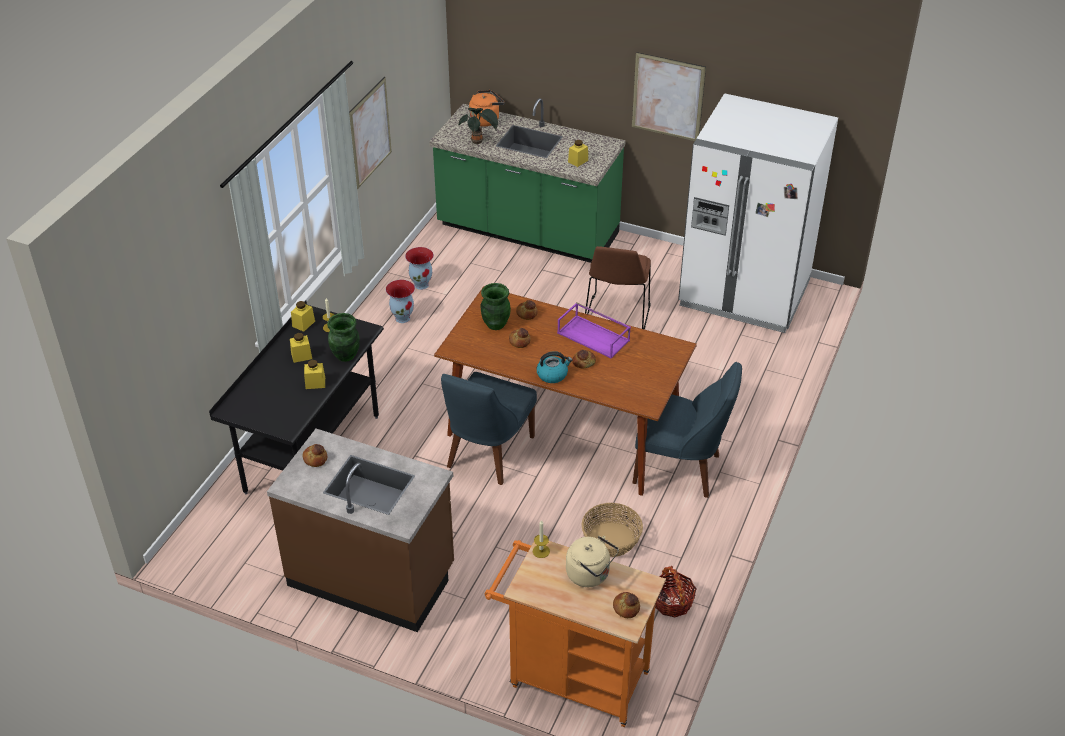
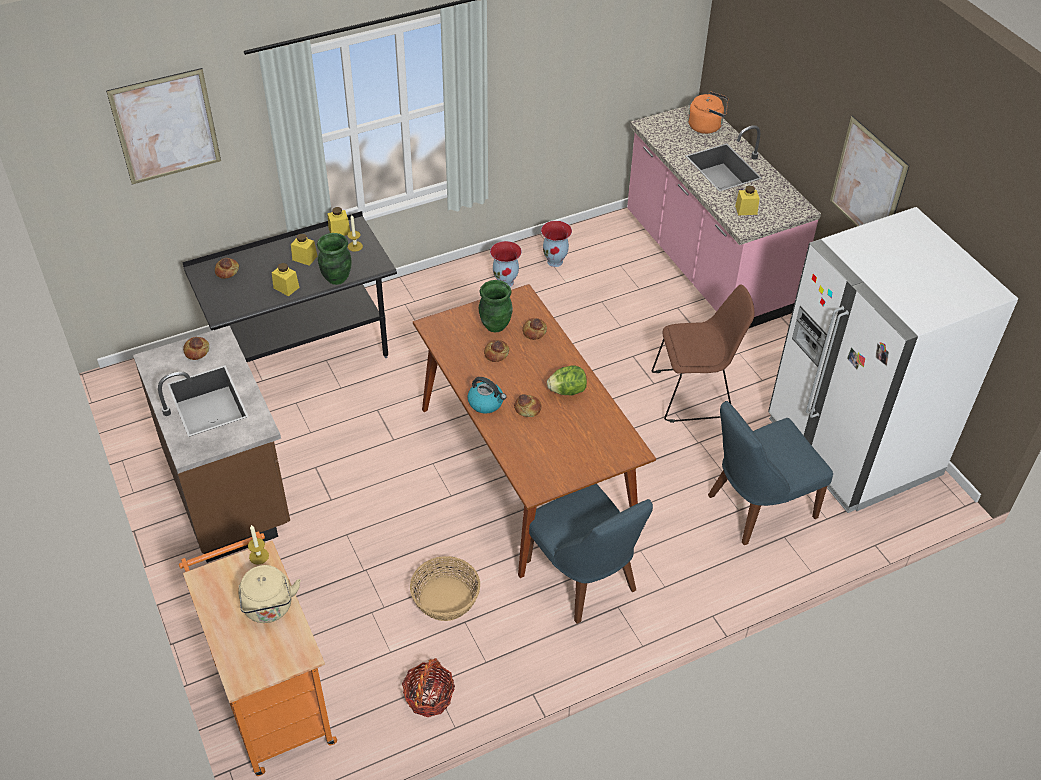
camera: 40 degrees right, 5 degrees up
(370, 133) = (536, 81): picture -> picture (166, 127)
(478, 142) = (674, 144): potted plant -> none
(488, 454) = (435, 448): blue chair -> blue chair (757, 507)
(527, 232) = (705, 264): green counter -> pink counter
(594, 336) = (567, 391): purple tray -> lettuce
(616, 317) = (695, 394): brown chair -> brown chair turned 150 degrees counterclockwise
(626, 608) = (259, 662): bread -> bread (227, 271)

